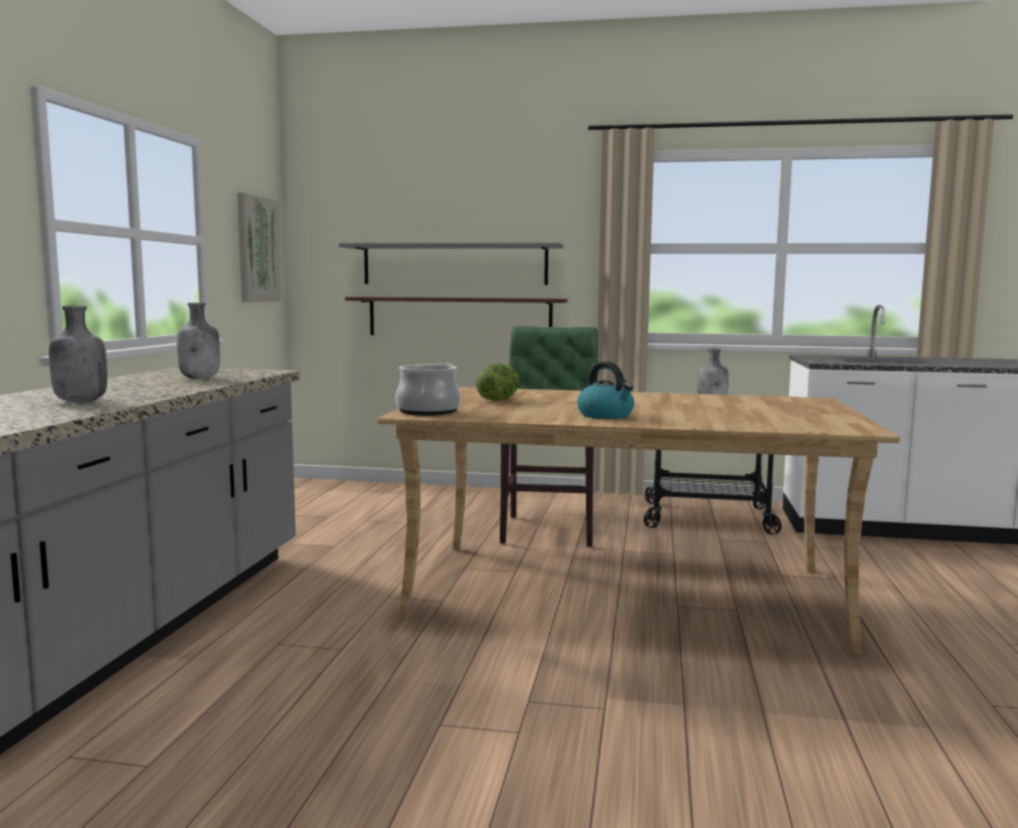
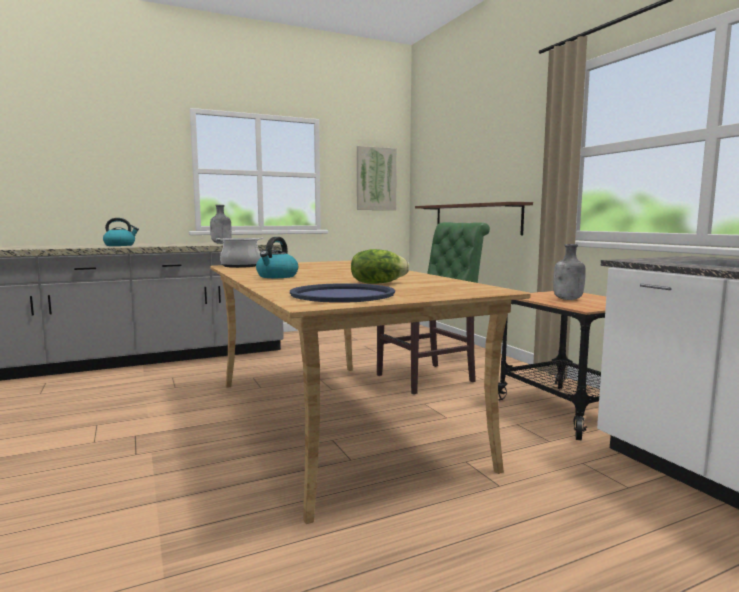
camera: 55 degrees right, 0 degrees up
(79, 401) = (120, 245): grey bottle -> kettle
(454, 264) = (474, 180): grey shelf -> none
(498, 400) = (311, 266): lettuce -> lettuce (377, 283)
(808, 420) = (342, 295): none -> blue tray

